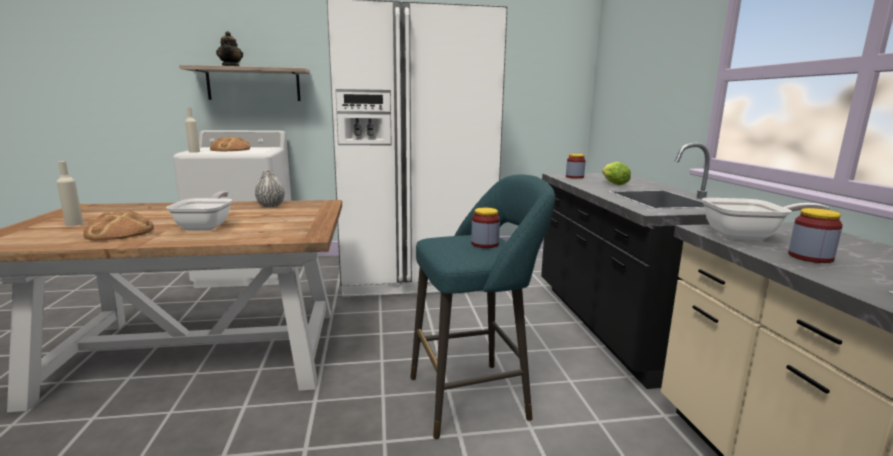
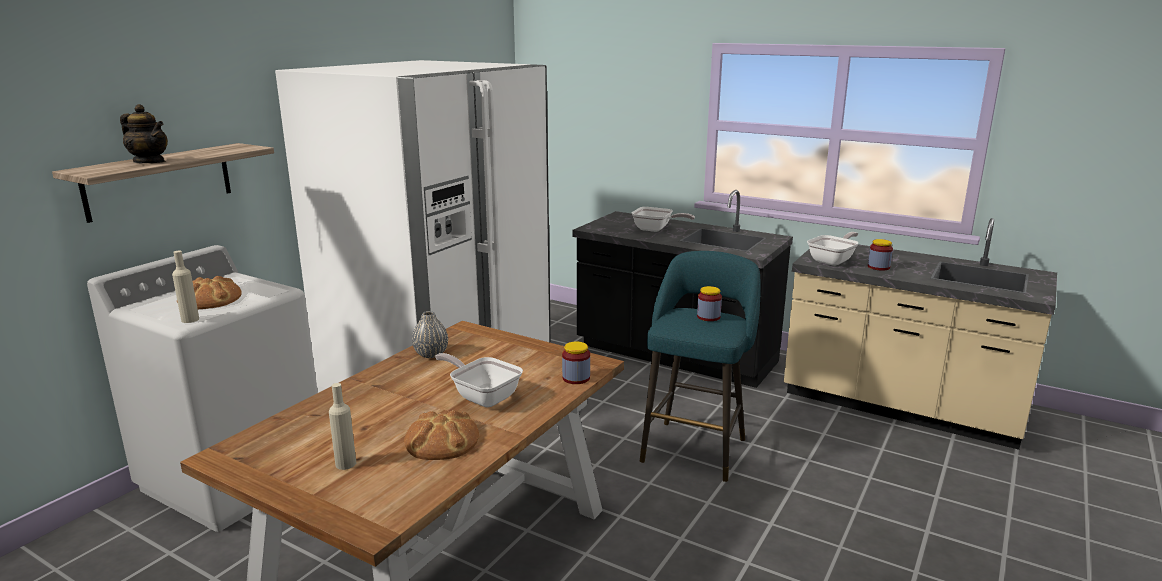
camera: 50 degrees left, 5 degrees up
(574, 177) = (609, 228): jar -> jar (576, 378)
(613, 184) = (656, 230): lettuce -> frying pan

